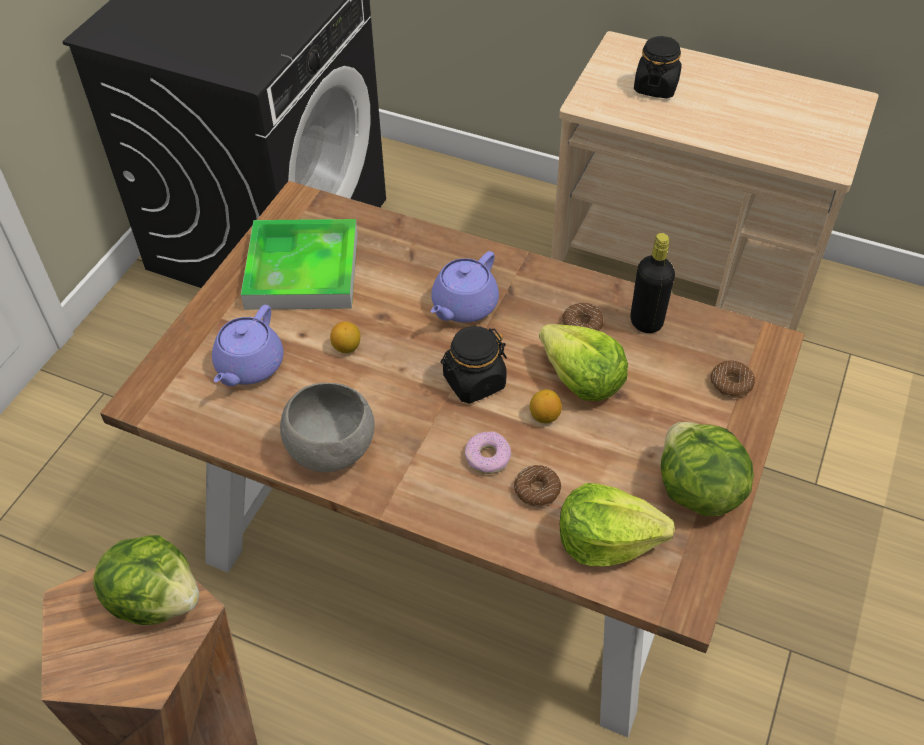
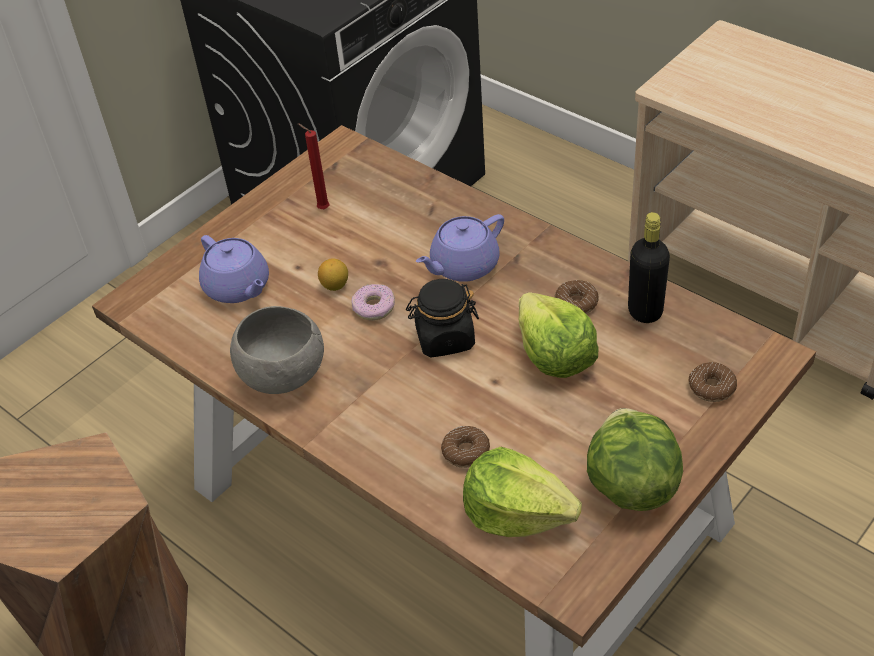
camera: 20 degrees right, 5 degrees down
(156, 598) = (91, 484): lettuce -> none
(249, 366) = (238, 287): purple teapot -> purple teapot turned 75 degrees counterclockwise
(302, 270) = (321, 209): tray -> red candle
(487, 457) = (429, 411): donut -> donut (374, 307)
(544, 416) = (502, 383): lemon -> none
(655, 87) = (748, 80): black jar -> none

